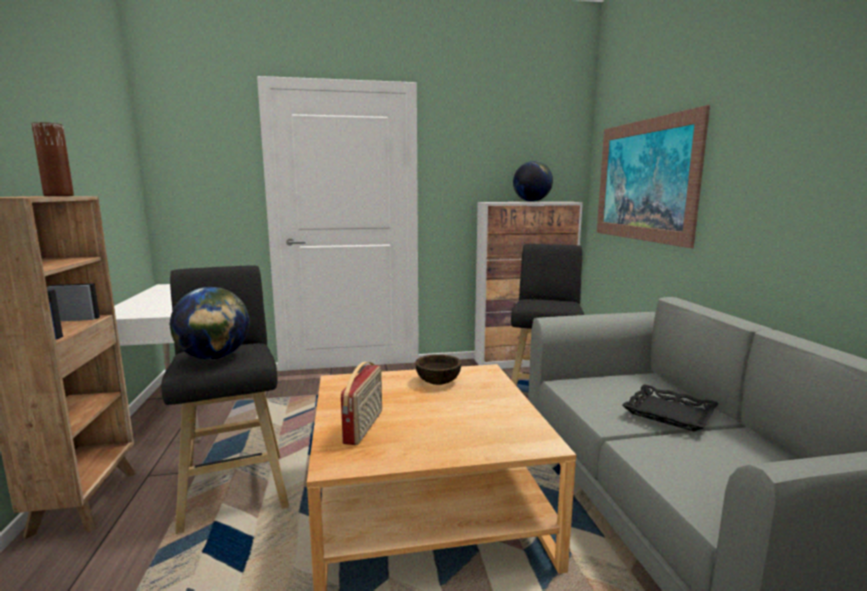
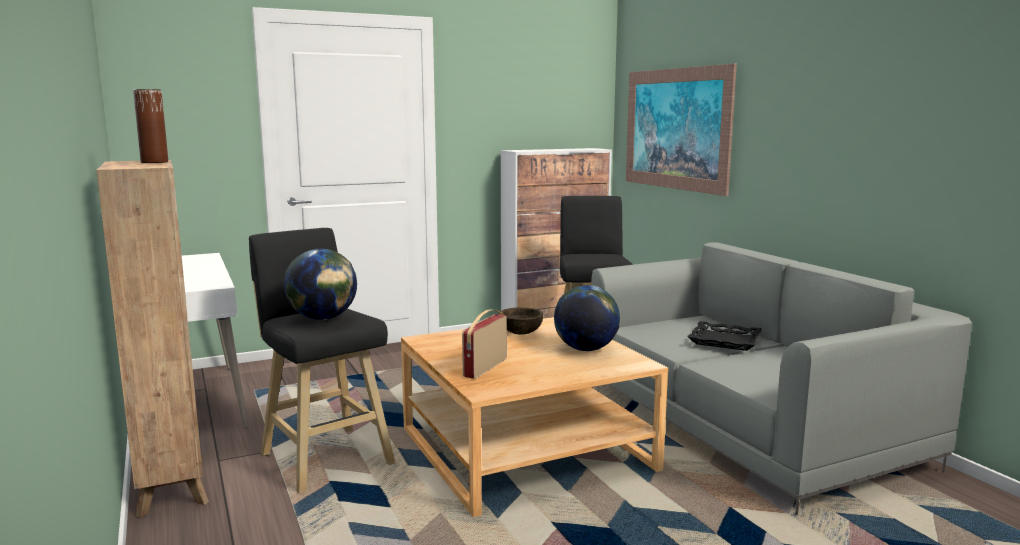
camera: 15 degrees left, 0 degrees up
(364, 427) = (484, 367): radio -> radio turned 150 degrees counterclockwise
(532, 201) = (559, 149): globe -> globe (586, 349)

